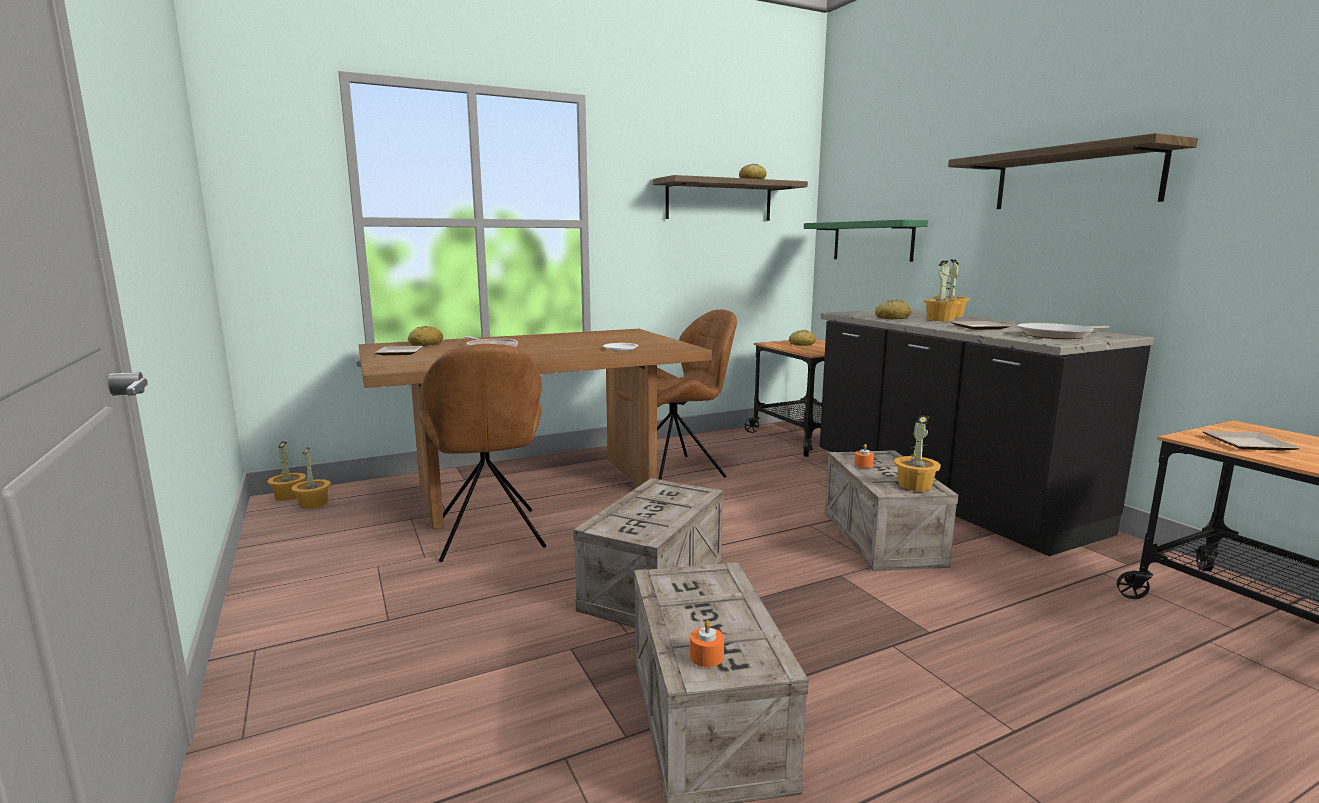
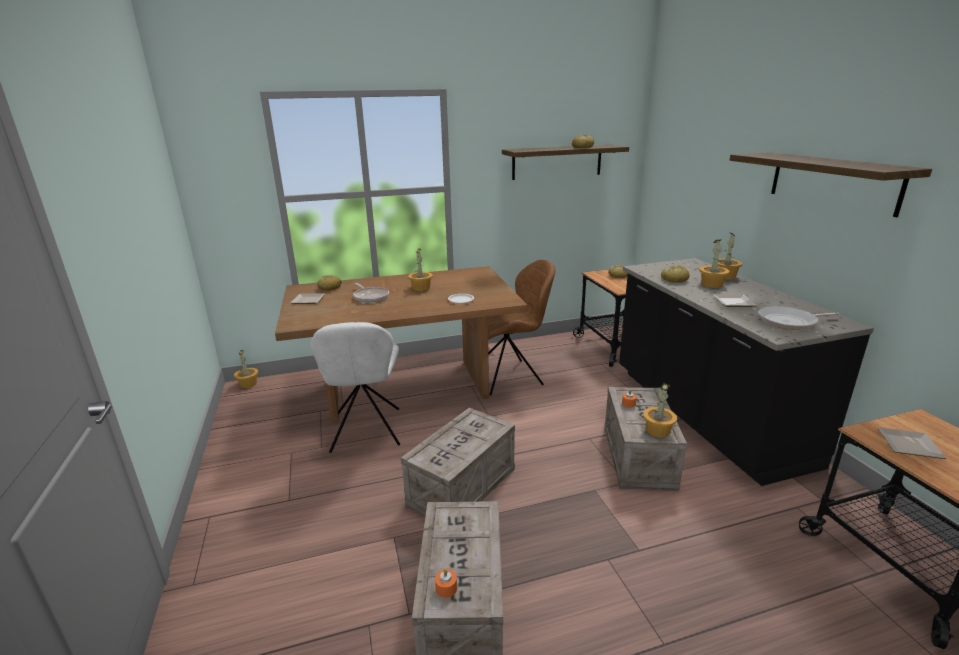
camera: 10 degrees right, 10 degrees up
(314, 503) = (262, 392): potted plant -> potted plant (421, 288)
(489, 536) = (366, 432): brown chair -> white chair
(872, 241) = (679, 197): green shelf -> none

